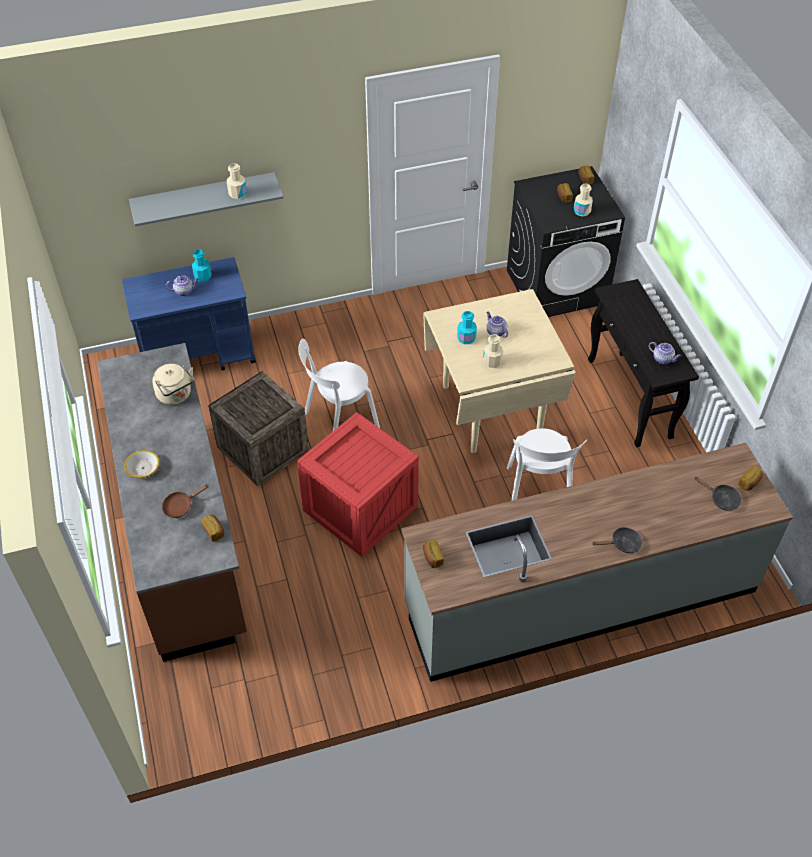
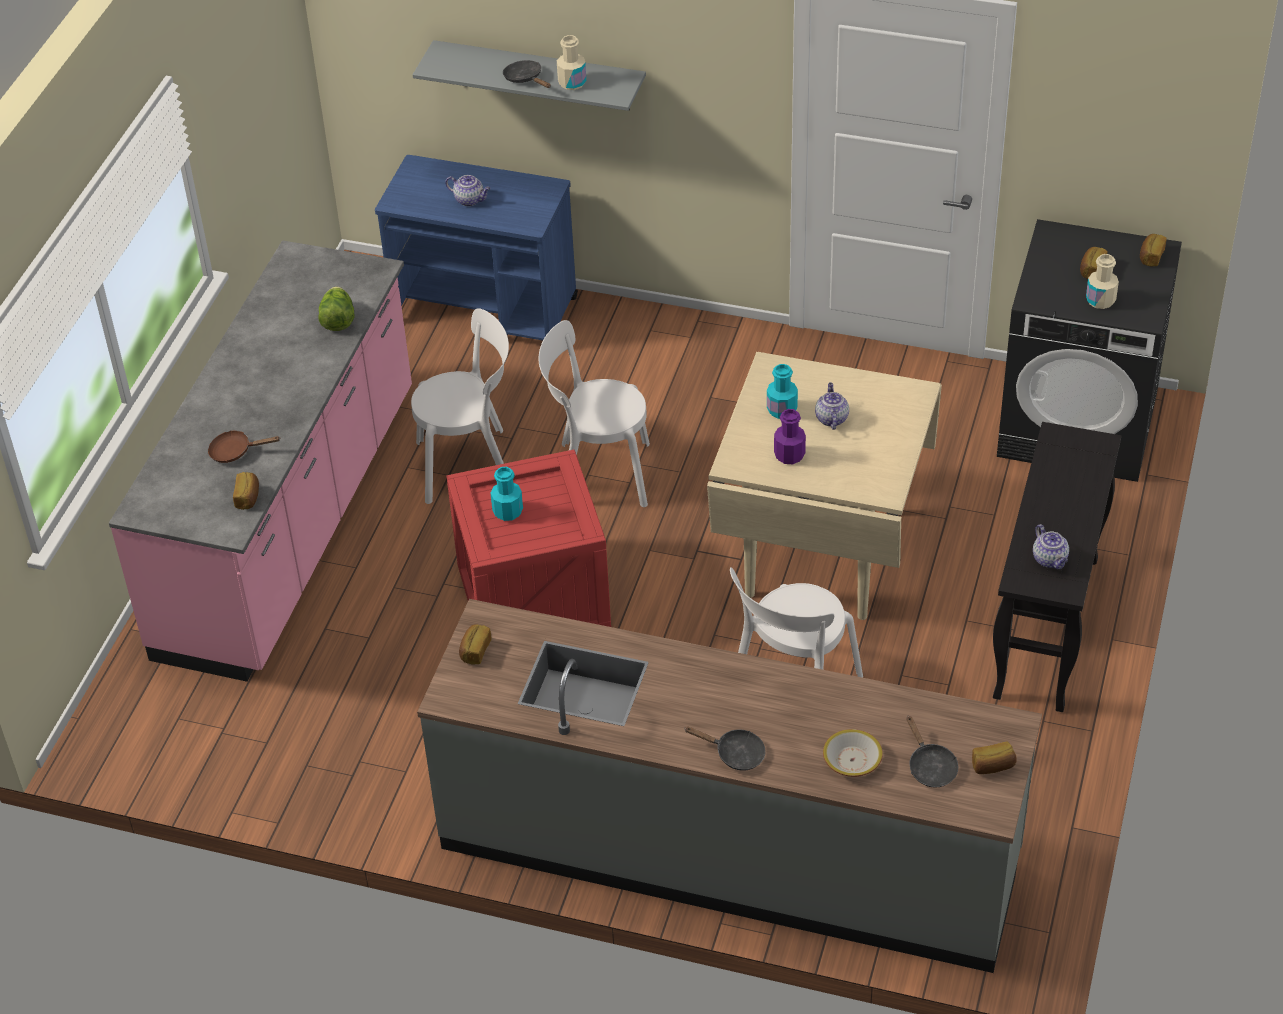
camera: 35 degrees right, 5 degrees down
(143, 468) = (229, 389): bowl -> bowl (852, 760)
(176, 395) = (338, 320): beige kettle -> lettuce
(184, 533) = (291, 524): brown counter -> pink counter
(203, 276) = (508, 190): turquoise bottle -> turquoise bottle (508, 511)
(207, 201) = (525, 79): none -> black frying pan
(263, 449) = (471, 465): crate -> white chair
(492, 362) = (789, 455): beige bottle -> purple bottle

